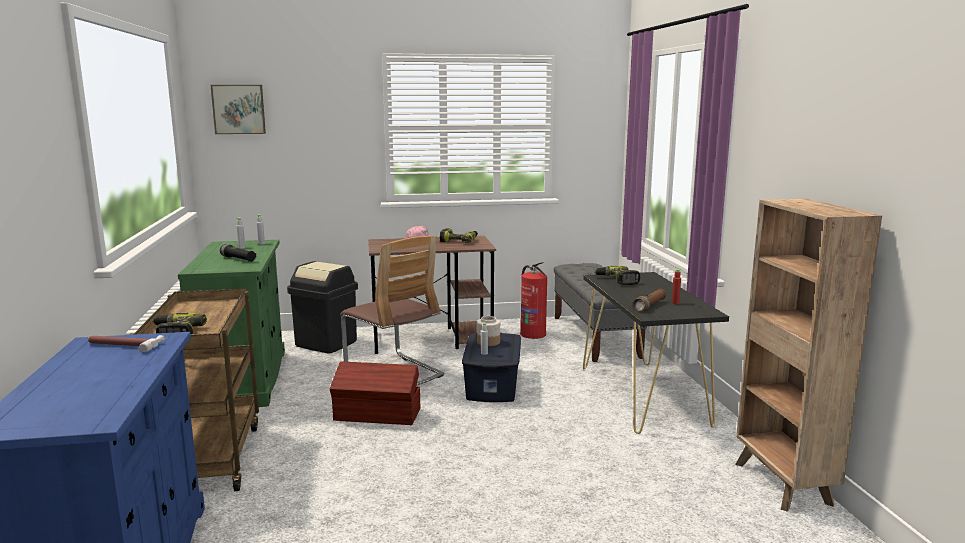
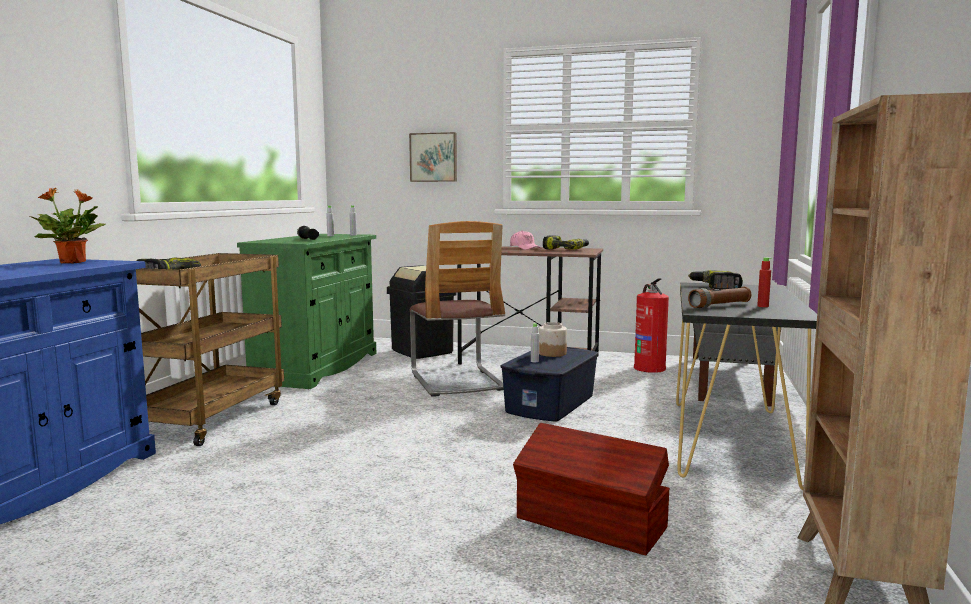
camera: 25 degrees right, 5 degrees down
(123, 345) = (73, 262): hammer -> potted plant
(239, 109) = (367, 112): picture -> picture (434, 157)
(377, 415) = (398, 411): brown storage box -> brown storage box (591, 524)

